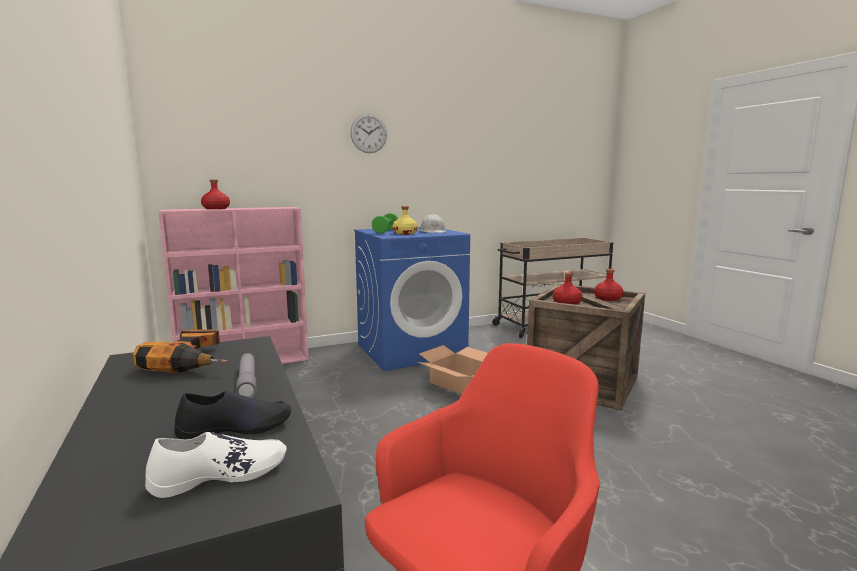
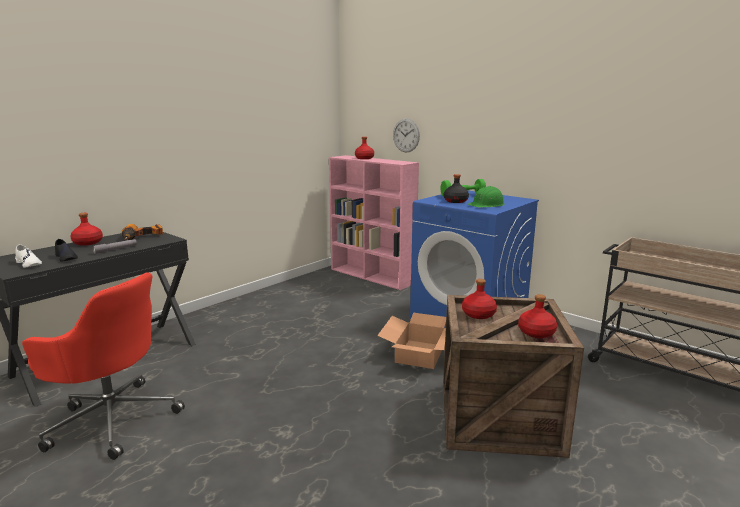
camera: 65 degrees right, 5 degrees up
(124, 408) = (88, 243): none -> red bottle
(368, 133) = (486, 97): wall clock -> wall clock (406, 135)
(405, 233) = (456, 201): yellow bottle -> black bottle
(433, 231) = (487, 205): white hard hat -> green hard hat

